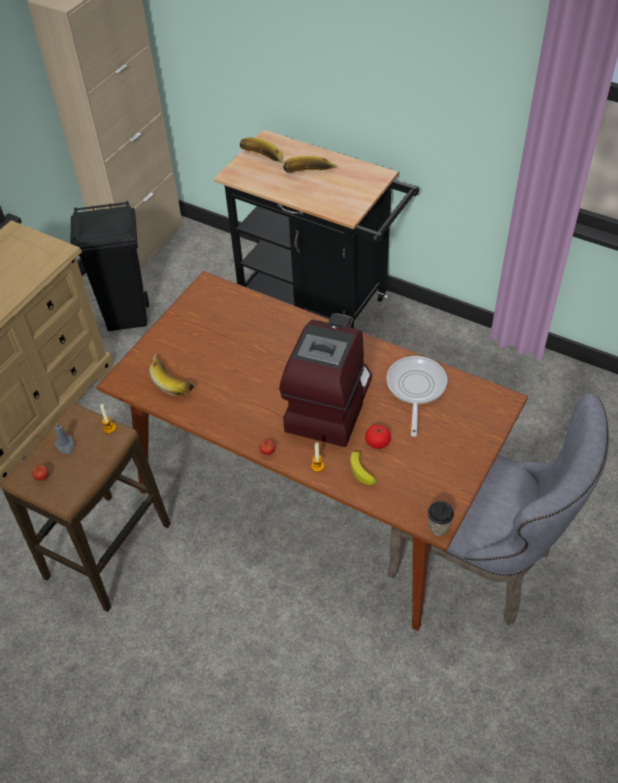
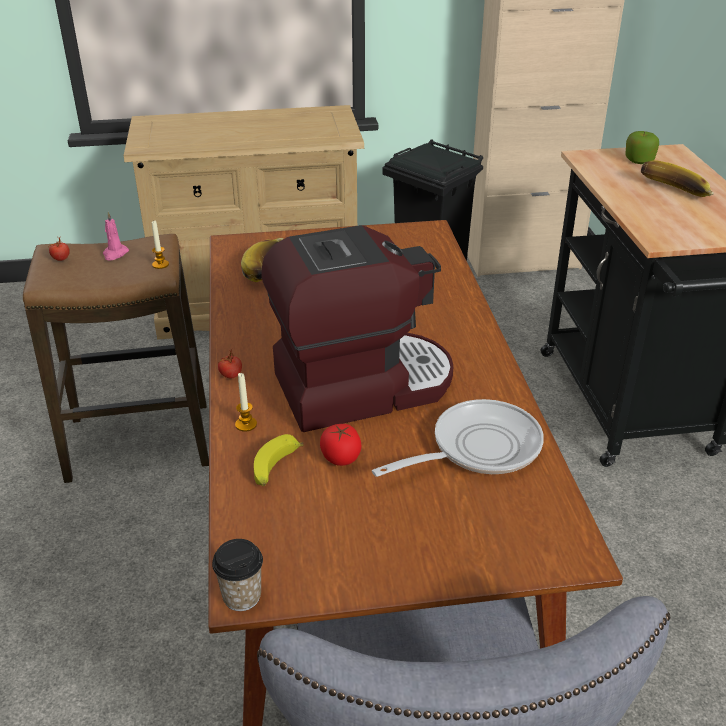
camera: 50 degrees right, 15 degrees down
(65, 445) = (115, 254): grey candle -> pink candle
(261, 159) = (639, 160): banana -> apple

